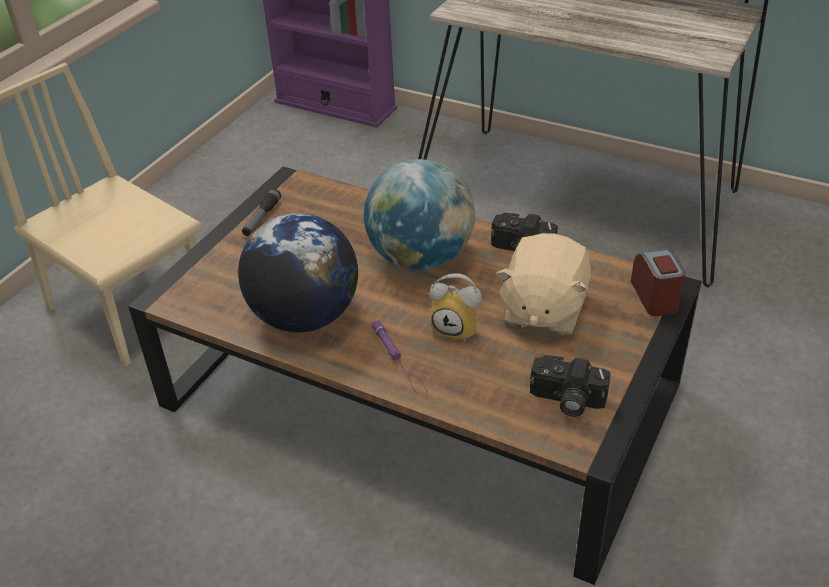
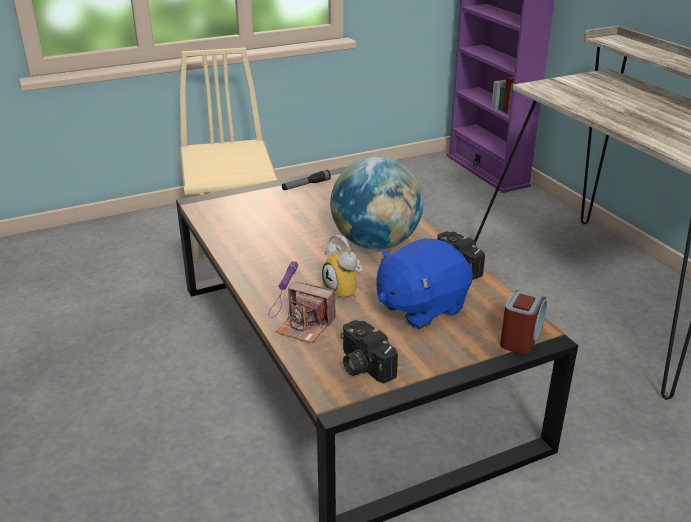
camera: 35 degrees right, 10 degrees down
(304, 317) = (260, 244): globe -> none
(468, 388) = (305, 326): none -> camera
(543, 310) = (420, 307): beige plush toy -> blue plush toy

